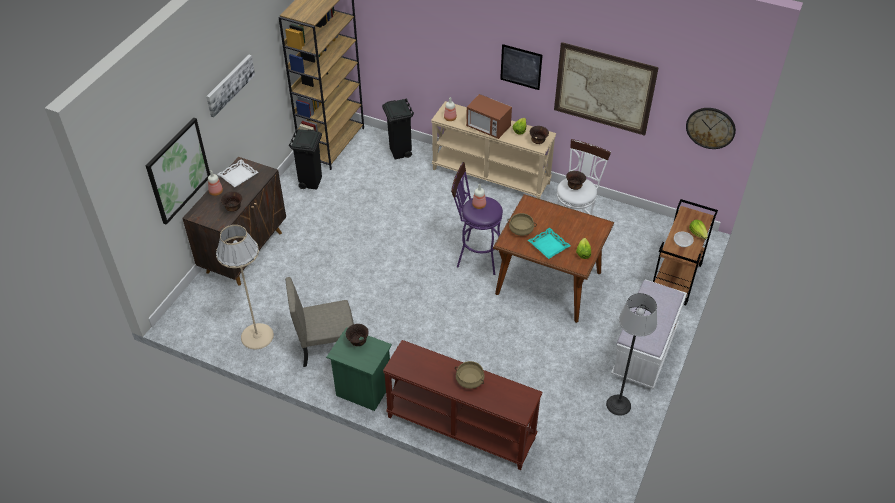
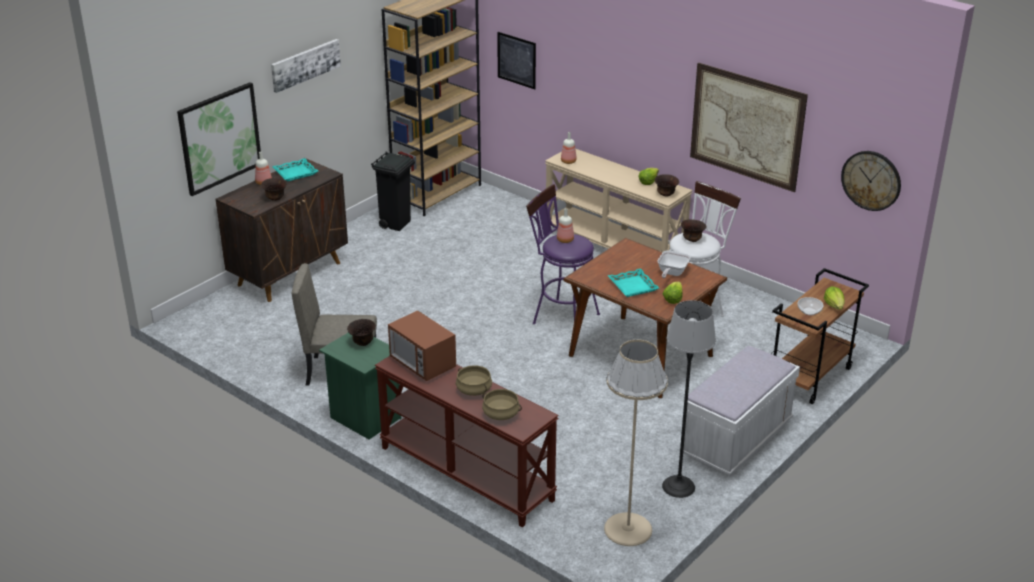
camera: 15 degrees right, 15 degrees down
(238, 176) = (295, 173): white tray -> turquoise tray
(257, 336) = (266, 349): beige floor lamp -> beige floor lamp (628, 529)
(400, 152) = (513, 212): black trash can -> none
(488, 128) = (610, 175): microwave -> microwave (422, 364)
(521, 67) = (654, 98): picture -> picture (516, 60)
(521, 230) = (605, 268): beige cooking pot -> beige cooking pot (501, 414)
(572, 226) = (671, 273): none -> frying pan

